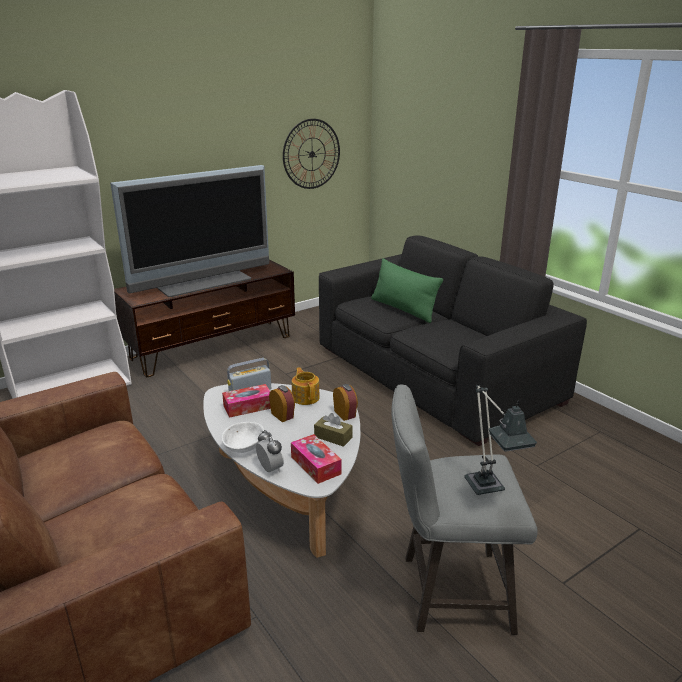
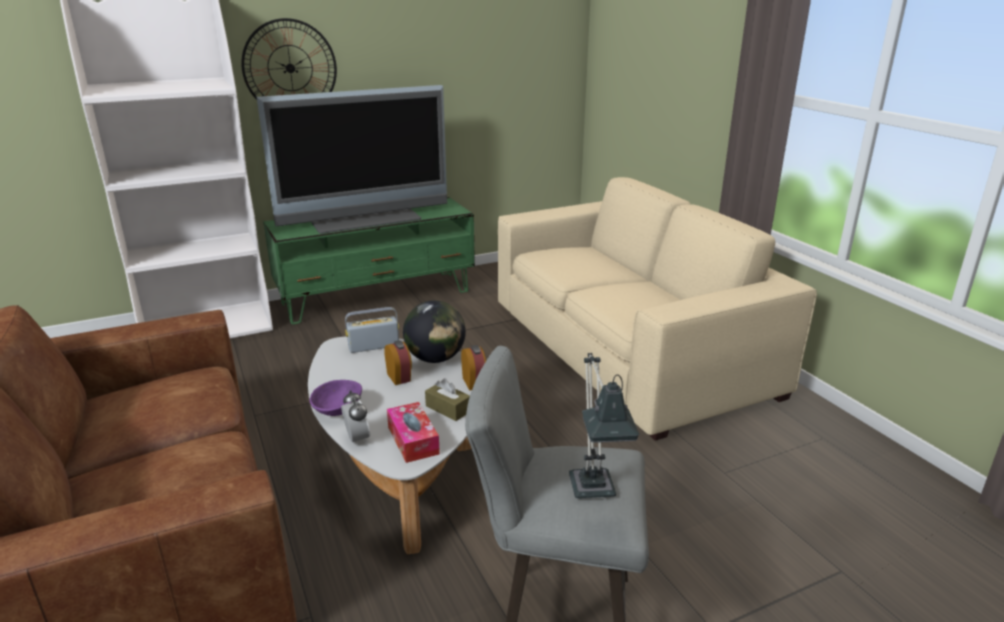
camera: 10 degrees right, 0 degrees up
(213, 347) = (377, 297): brown tv stand -> green tv stand
(244, 448) = (338, 411): white bowl -> purple bowl
(248, 407) = (363, 363): tissue box -> none
(305, 397) = (435, 359): teapot -> globe
(311, 154) = (510, 76): wall clock -> wall clock (290, 68)
(403, 309) = (593, 265): green pillow -> none
(435, 374) = (628, 348): black sofa -> beige sofa

